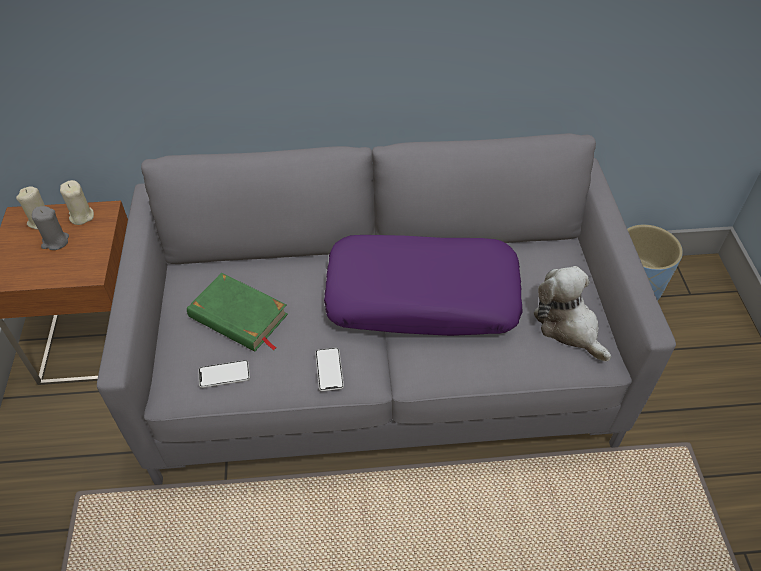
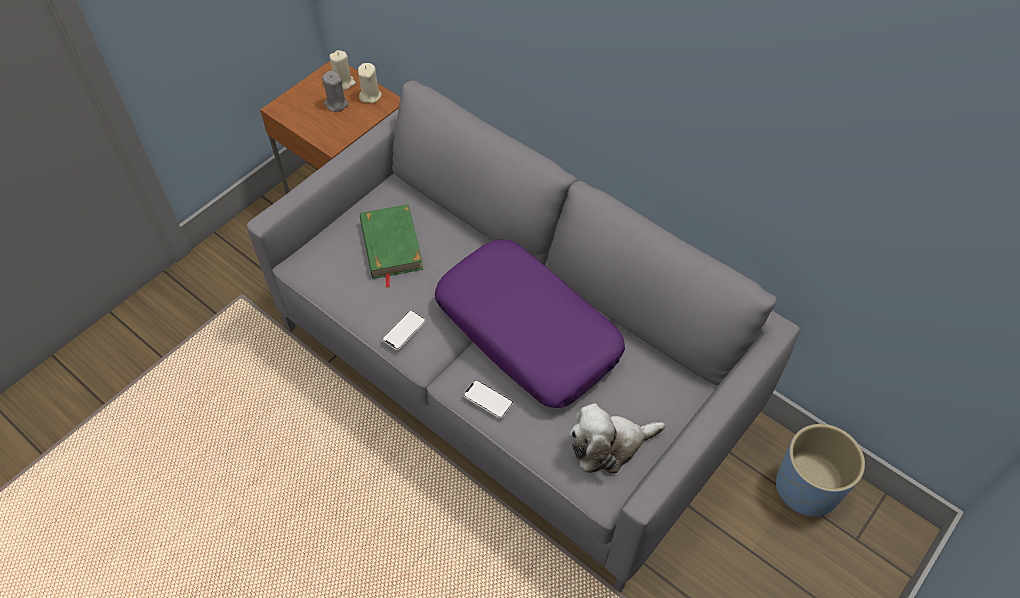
camera: 45 degrees right, 5 degrees up
(224, 374) = (339, 279): phone -> phone (488, 399)
(568, 326) = (609, 445): plush toy -> plush toy turned 120 degrees counterclockwise

